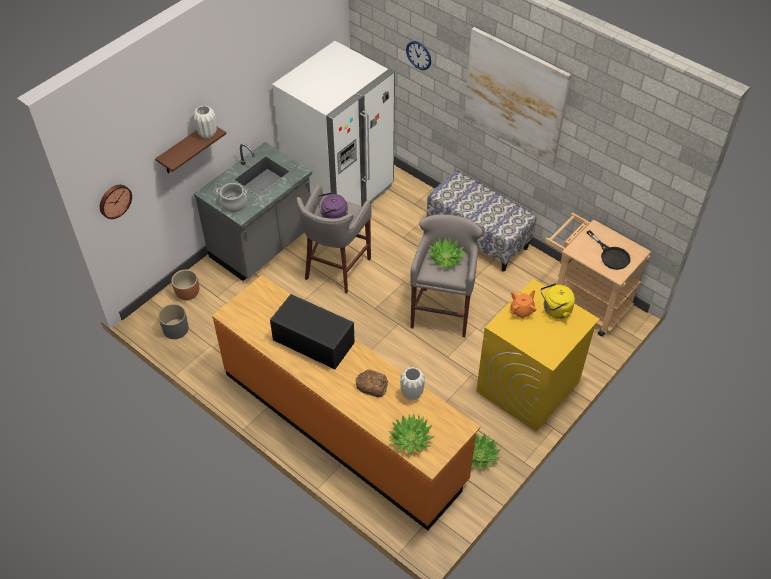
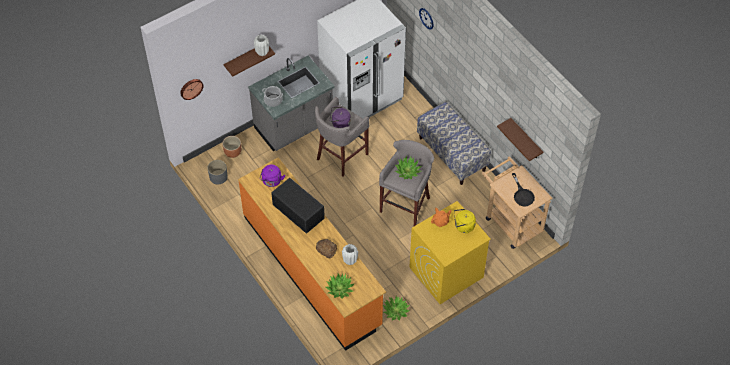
camera: 15 degrees right, 5 degrees up
(262, 308) = (272, 181): none -> purple kettle
(515, 96) = (479, 68): picture -> none
(602, 178) = (526, 140): none -> brown shelf

